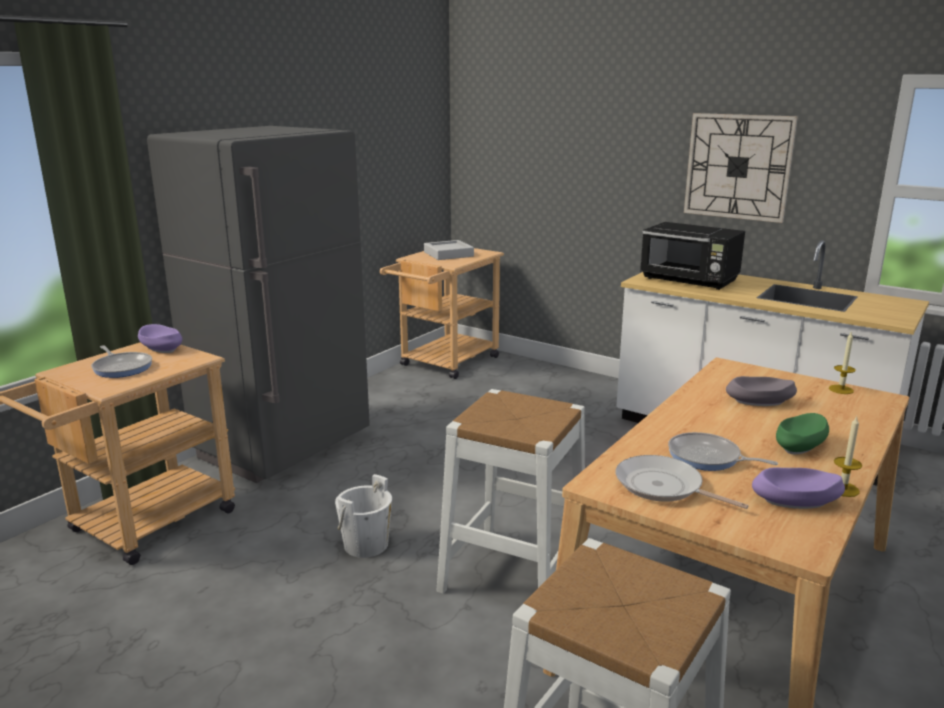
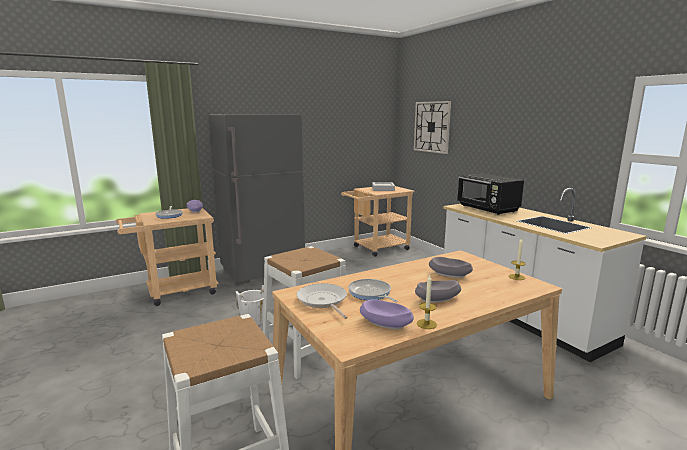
camera: 25 degrees right, 5 degrees down
(738, 167) = (534, 141): wall clock -> wall clock (432, 127)
(800, 446) = (437, 299): green bowl -> grey bowl

